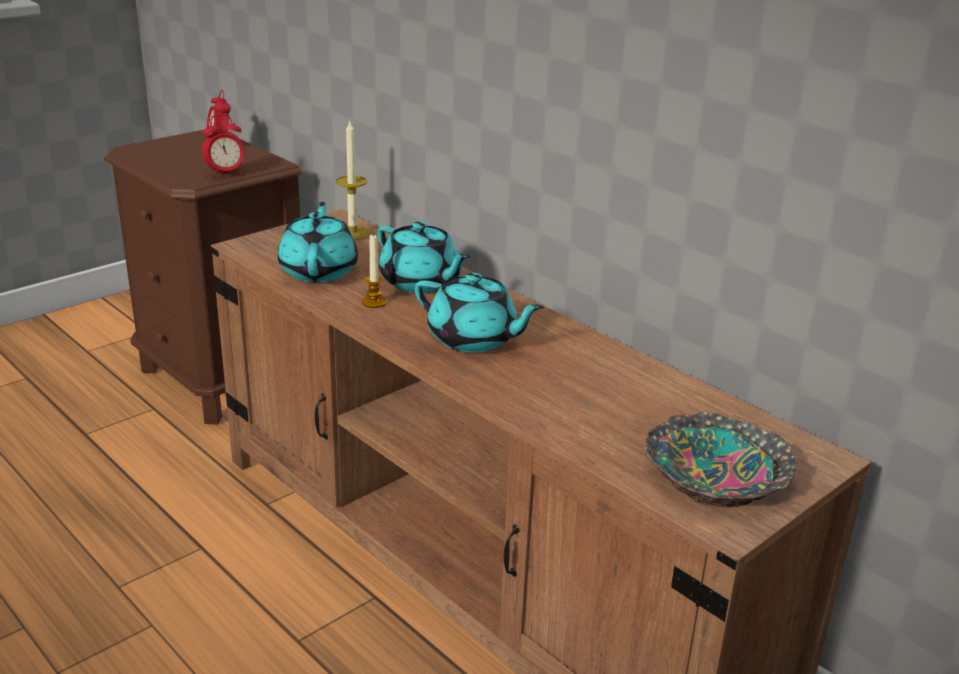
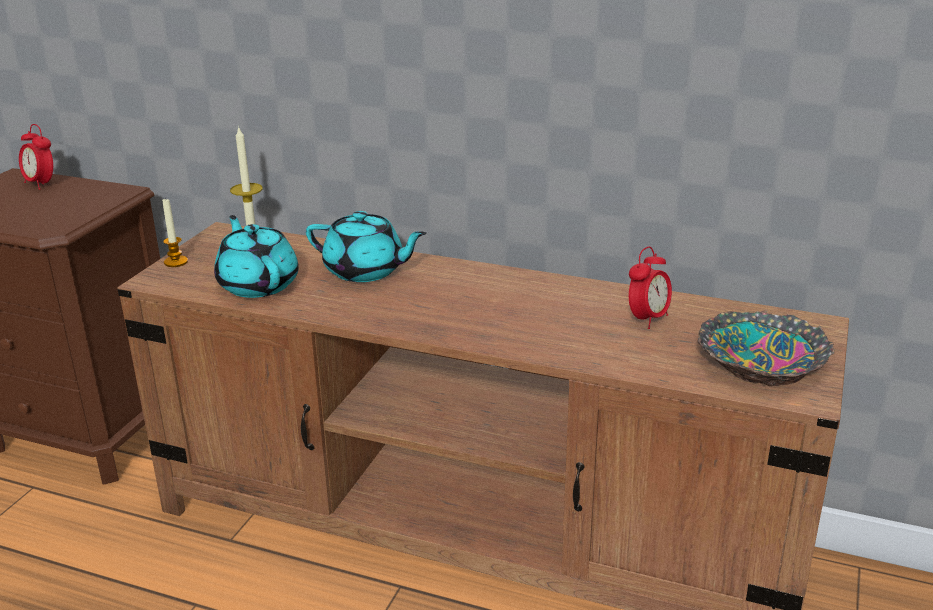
camera: 25 degrees left, 0 degrees up
(226, 174) = (82, 212): alarm clock -> alarm clock (647, 319)
(374, 302) = (342, 299): candle -> candle (176, 262)
(474, 339) = (465, 308): turquoise teapot -> none

